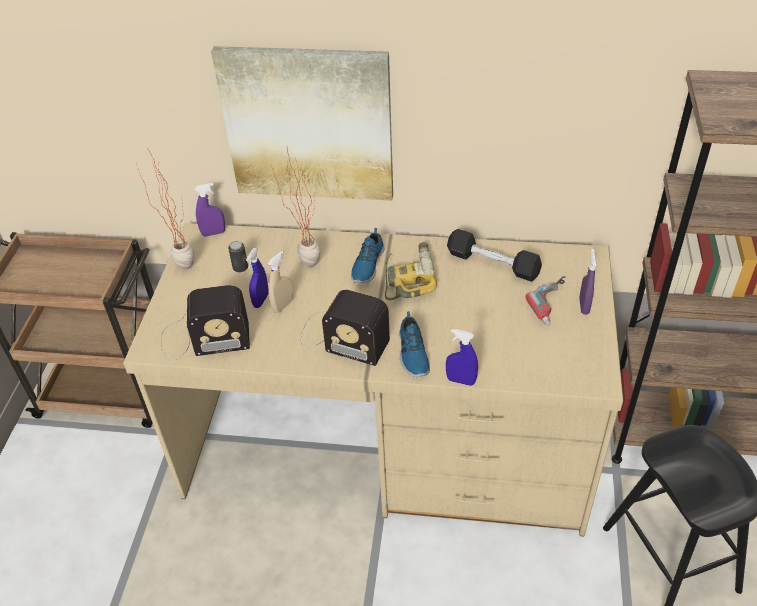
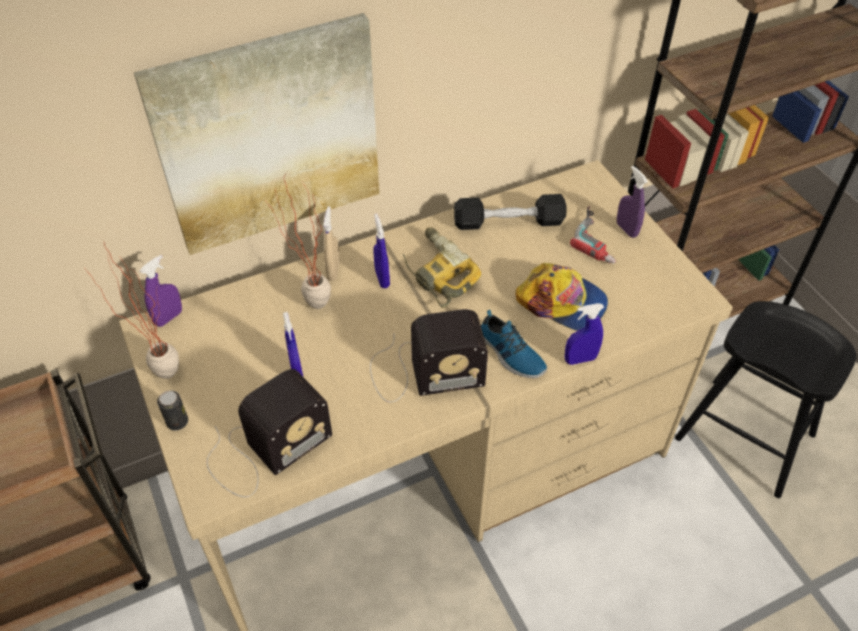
camera: 35 degrees left, 5 degrees up
(240, 268) = (239, 345): can -> can (177, 422)
(283, 305) = (327, 367): beige spray bottle -> beige spray bottle (333, 271)
(367, 265) = (382, 278): shoe -> blue spray bottle
(483, 336) = (562, 302): none -> cap

